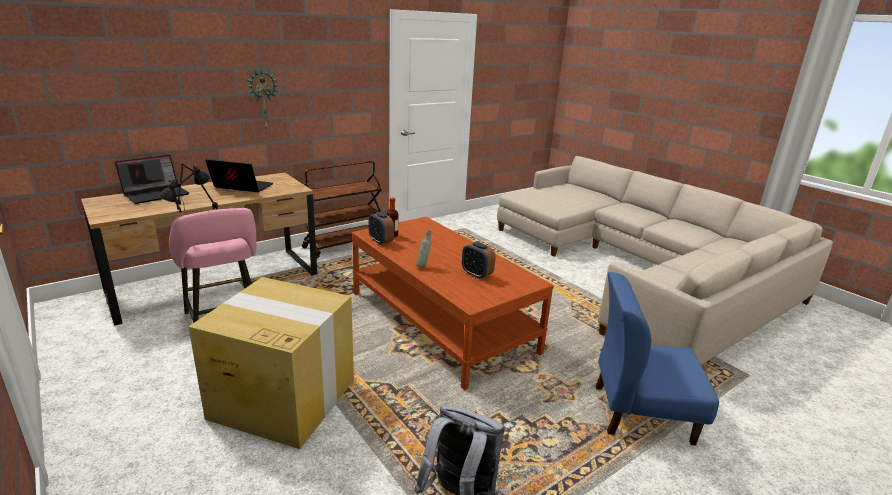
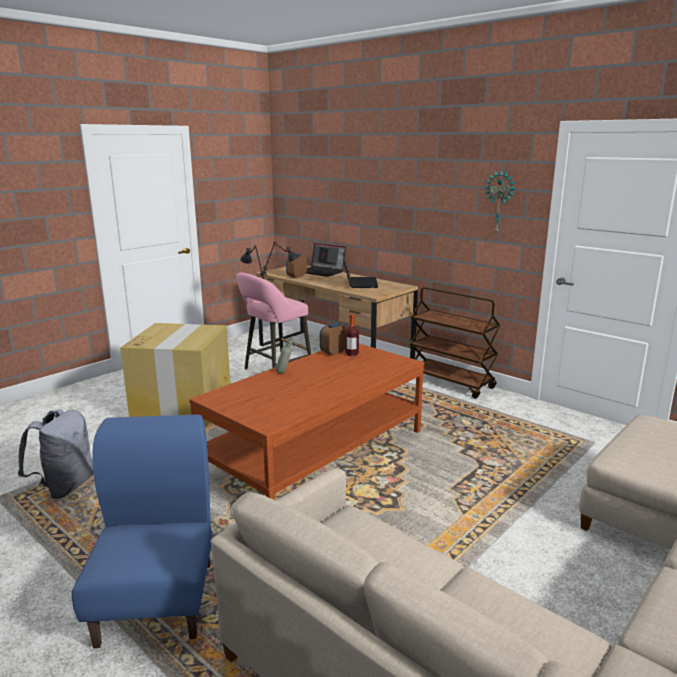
camera: 80 degrees right, 5 degrees down
(263, 99) = (413, 213): wall clock -> wall clock (500, 202)
(477, 274) = (276, 395): alarm clock -> alarm clock (296, 276)

